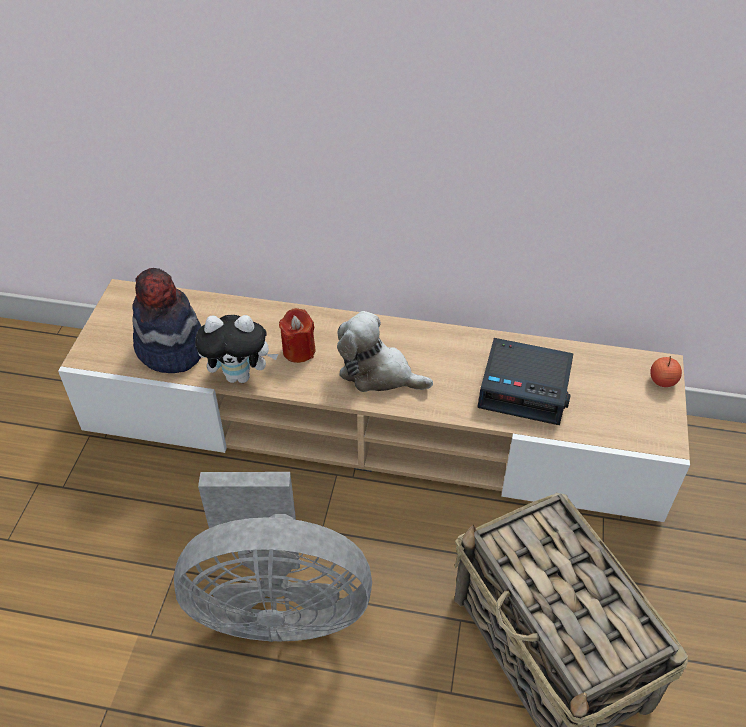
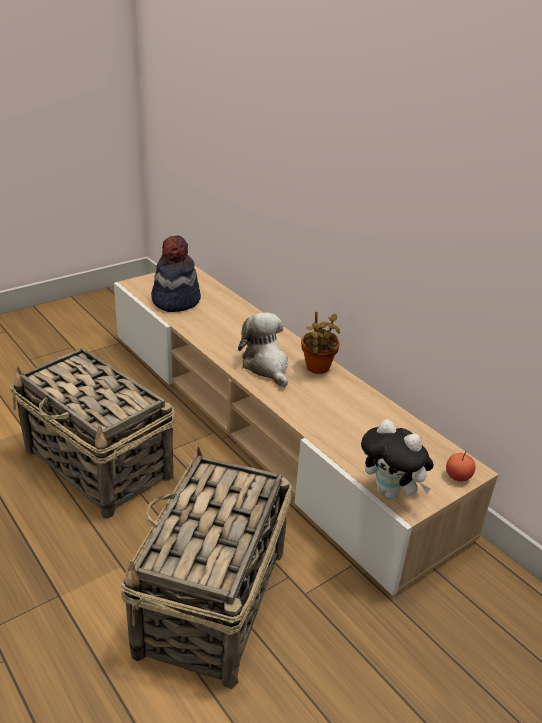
camera: 40 degrees right, 15 degrees down
(240, 375) = (191, 328): plush toy -> plush toy (391, 493)
(276, 605) = (99, 465): grey fan -> basket
(299, 350) = (237, 334): red candle -> none
(426, 342) = (317, 369): none -> potted plant
(525, 388) = (348, 423): alarm clock -> none

